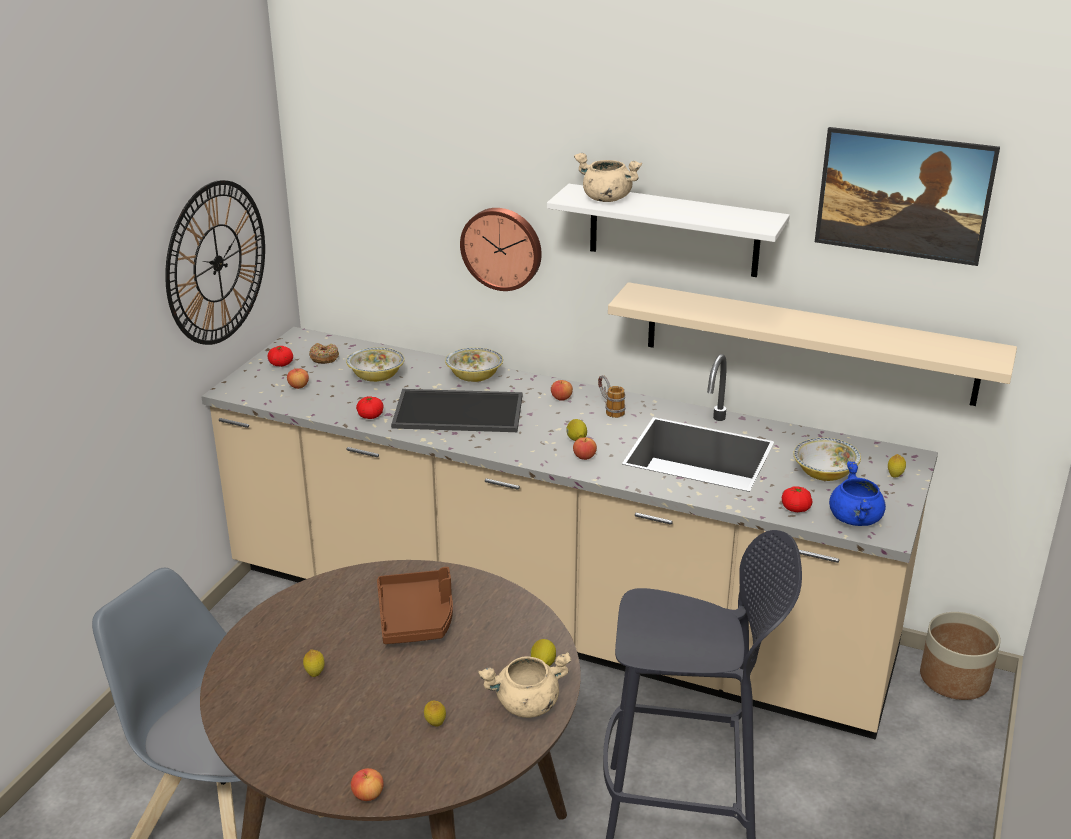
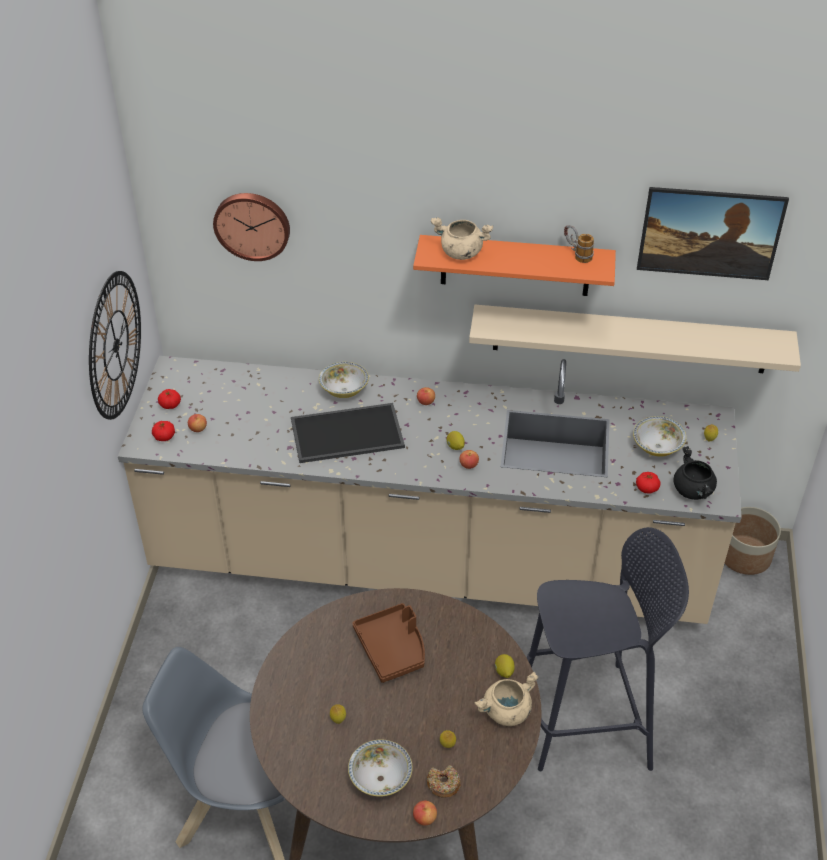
camera: 15 degrees left, 15 degrees up
(324, 358) = (204, 390): donut -> donut (443, 784)
(370, 416) = (275, 452): tomato -> tomato (164, 436)
(376, 377) = (260, 405): bowl -> bowl (380, 778)
(502, 247) = (359, 284): wall clock -> wall clock (252, 224)
(609, 409) = (469, 407): mug -> mug (576, 254)
(674, 231) = (515, 265): white shelf -> orange shelf
(856, 519) = (694, 490): blue cooking pot -> black cooking pot

